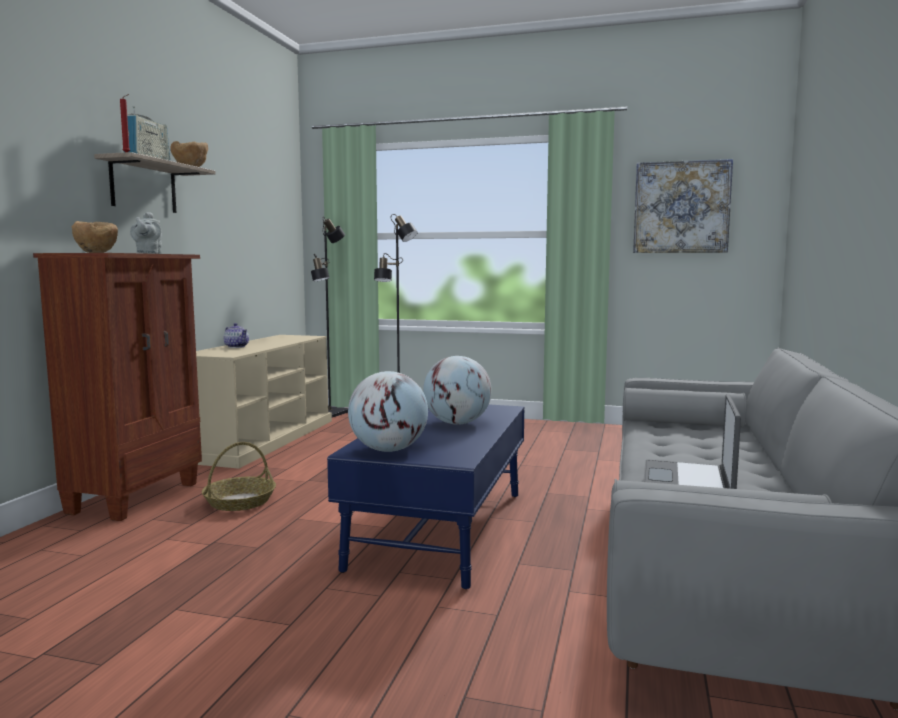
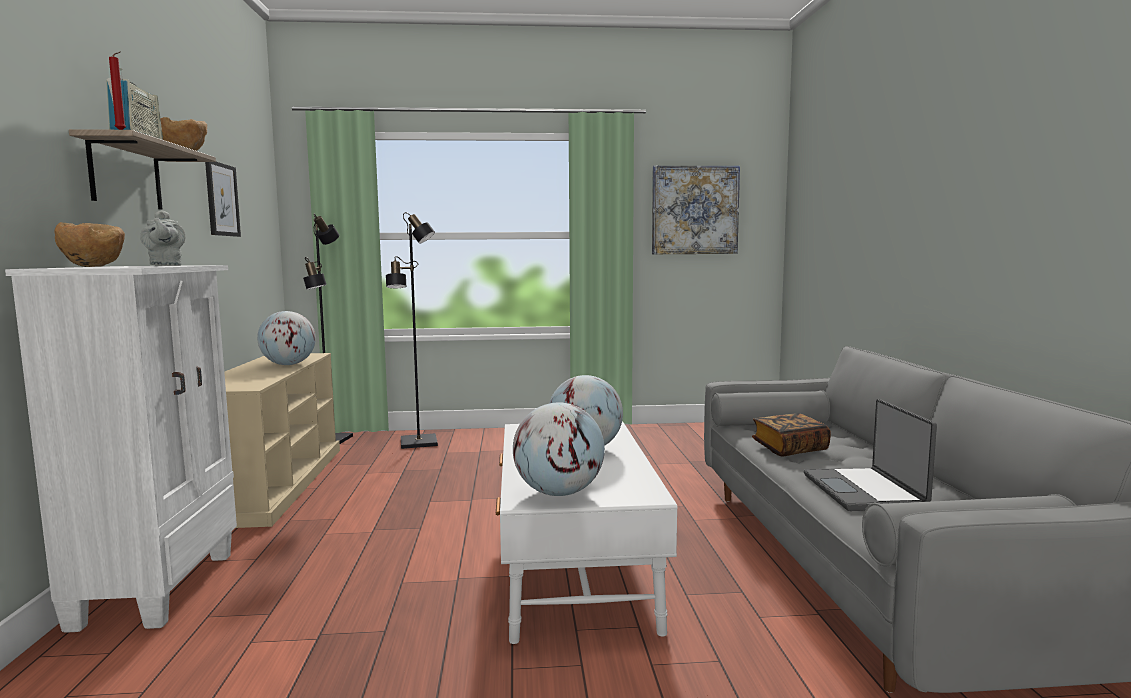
camera: 20 degrees left, 0 degrees up
(137, 498) = (160, 590): brown cabinet -> white cabinet
(236, 346) = (239, 374): teapot -> none
(238, 205) = (222, 200): none -> picture
(240, 501) = (310, 571): basket -> none
(281, 342) = (288, 365): none -> globe
(440, 529) = (575, 568): blue coffee table -> white coffee table
(667, 444) = (789, 449): none -> book

